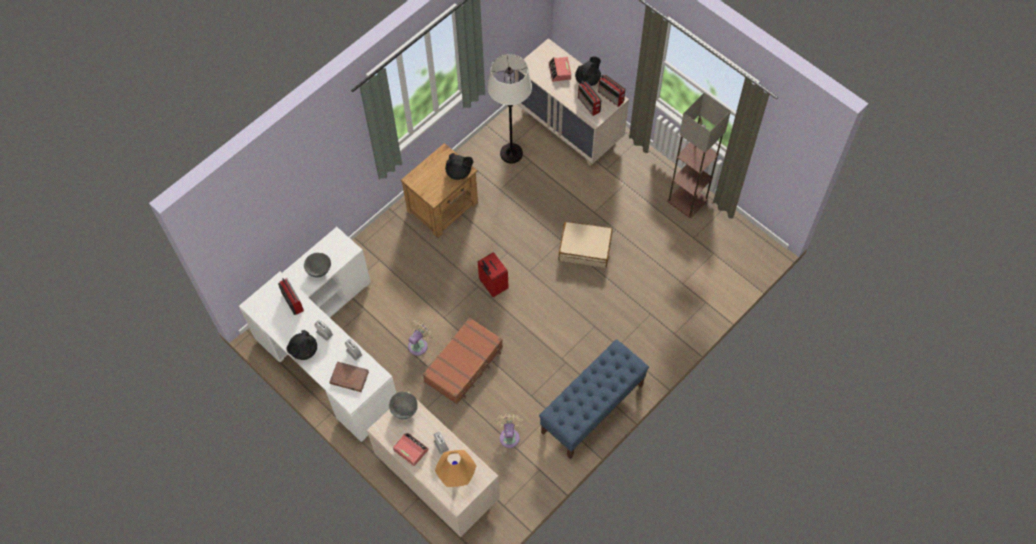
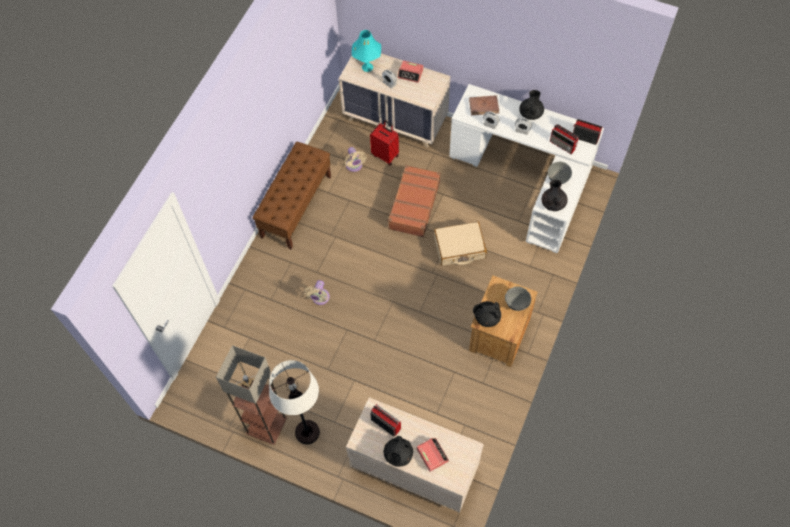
camera: 160 degrees right, 0 degrees up
(339, 248) = (553, 203): none -> black teapot
(404, 411) = (428, 96): grey bowl -> grey bowl (516, 304)
(419, 344) = (458, 208): beige fan -> beige fan (319, 298)
(457, 479) = (367, 67): orange table lamp -> turquoise table lamp
(492, 286) = (419, 277): red suitcase -> red suitcase (385, 155)
(511, 153) = (460, 415): white floor lamp -> white floor lamp (307, 432)
(585, 248) = (350, 340): beige suitcase -> beige suitcase (459, 248)
(592, 409) = (296, 206): blue bench -> brown bench
(611, 97) = (365, 442): radio -> radio (584, 137)

